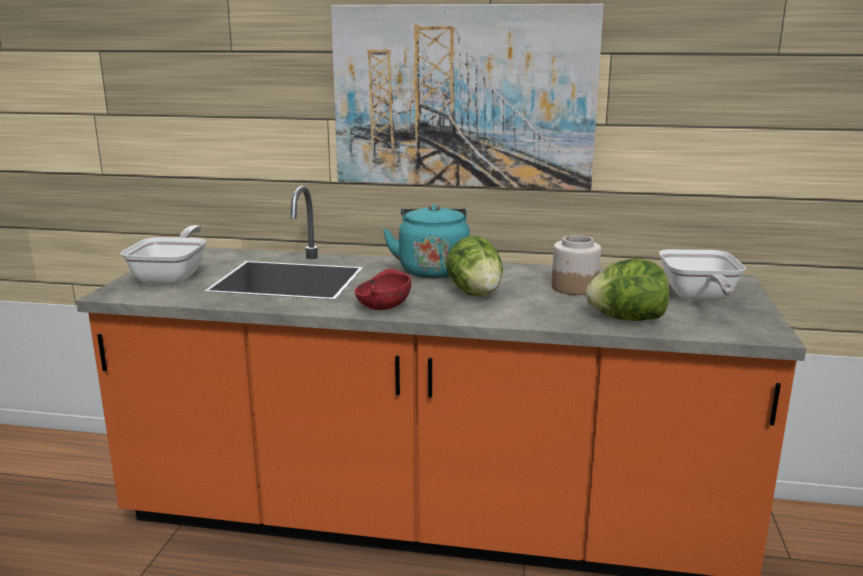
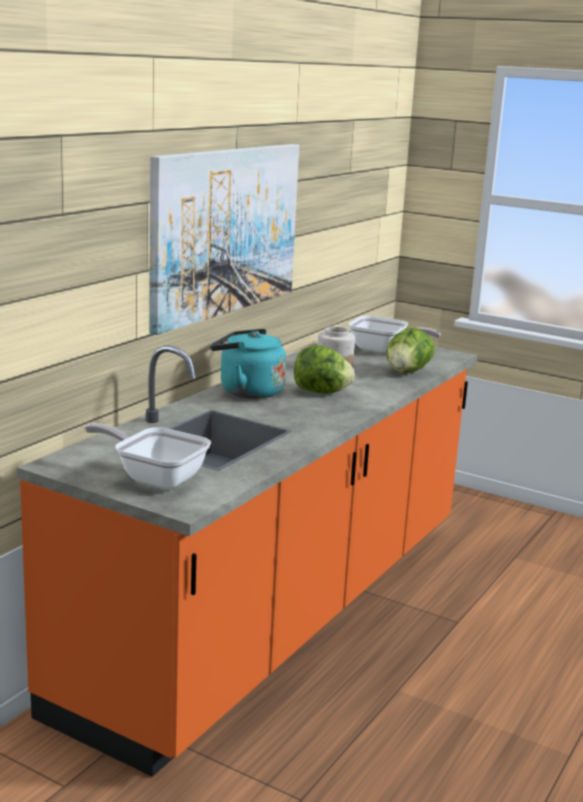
camera: 70 degrees left, 0 degrees up
(382, 307) = (329, 420): red bowl -> none

